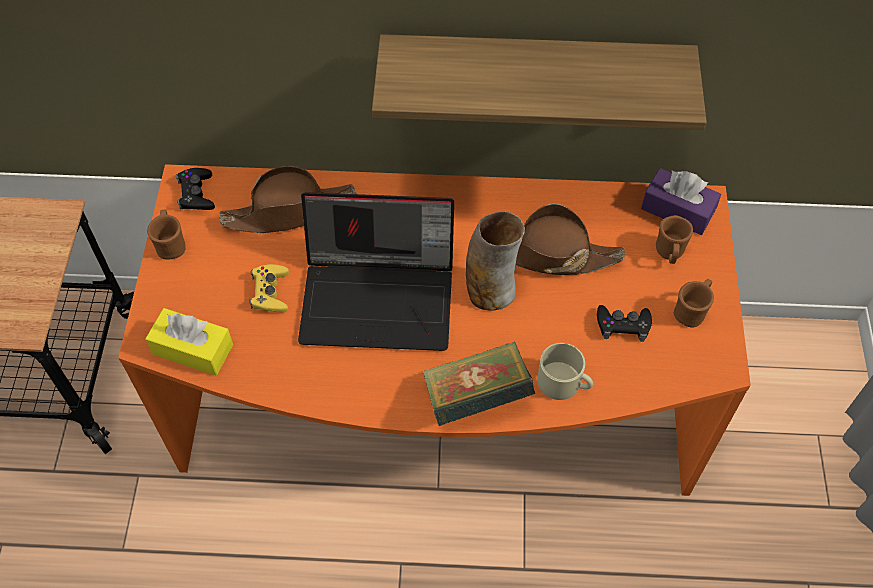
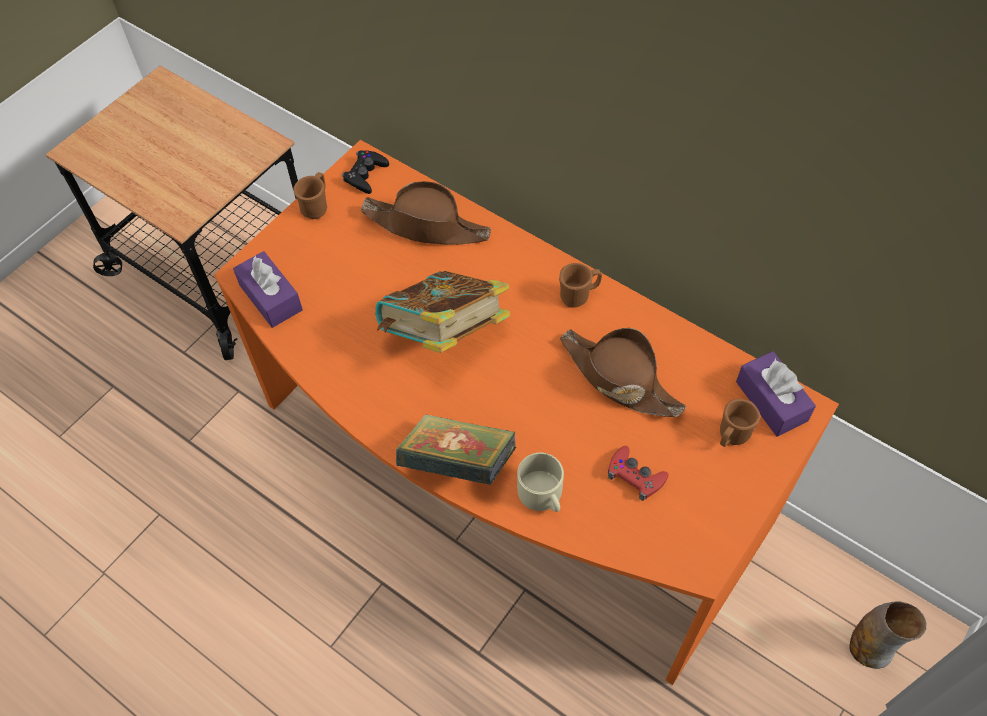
camera: 35 degrees right, 0 degrees up
(193, 349) = (270, 297): yellow tissue box -> purple tissue box
(270, 292) = (361, 284): yellow game controller -> none
(380, 297) = (444, 335): laptop -> book
(491, 290) = (541, 380): vase -> vase (871, 647)
(534, 74) = (671, 197): shelf -> none
(623, 325) = (635, 476): black game controller -> red game controller
(691, 311) = (710, 500): brown mug -> brown mug (579, 295)

